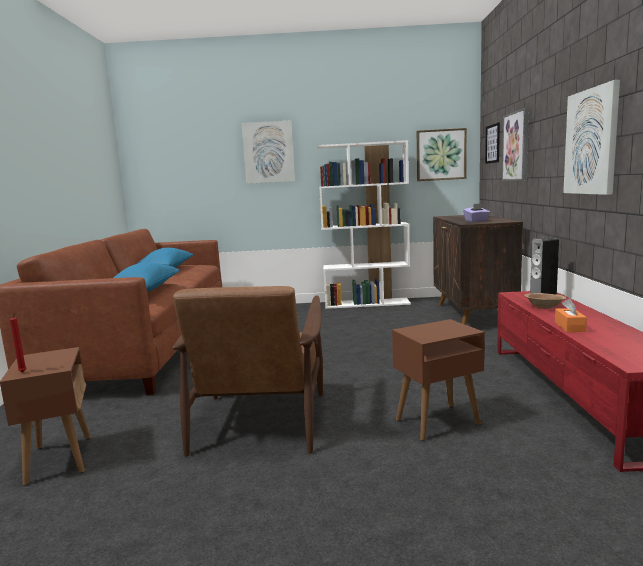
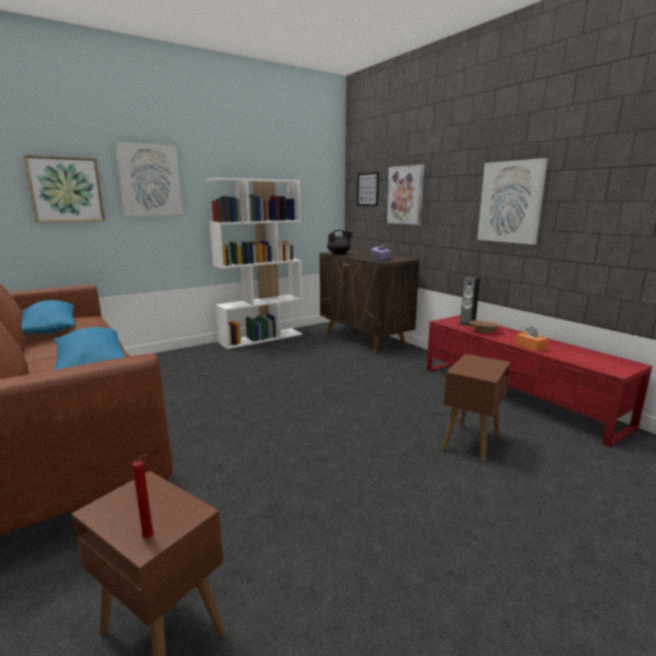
camera: 35 degrees left, 5 degrees up
(259, 419) = (332, 487): brown armchair -> none
(441, 155) = (316, 195): picture -> picture (66, 190)
(449, 217) = (339, 253): none -> black teapot

